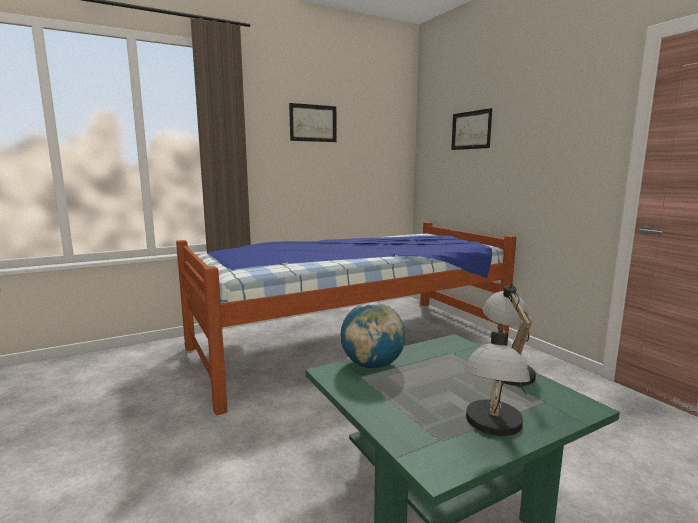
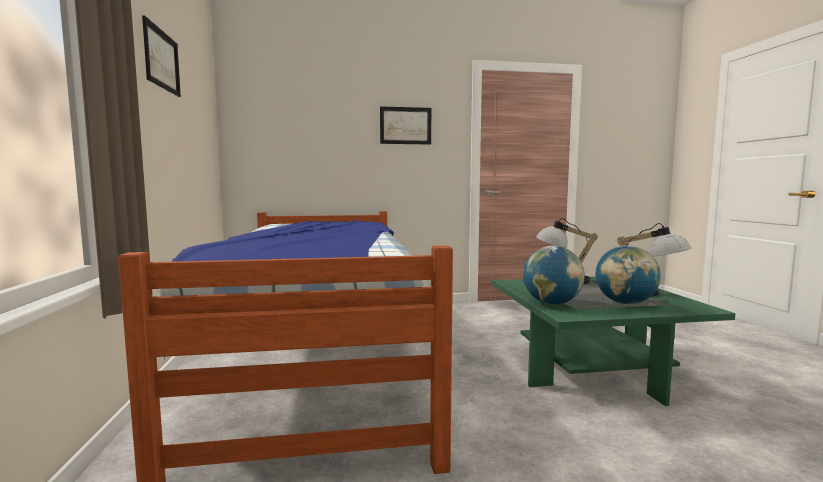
camera: 70 degrees left, 5 degrees down
(412, 405) = (625, 303): none -> globe
(471, 130) = (316, 111): picture -> picture (405, 125)

